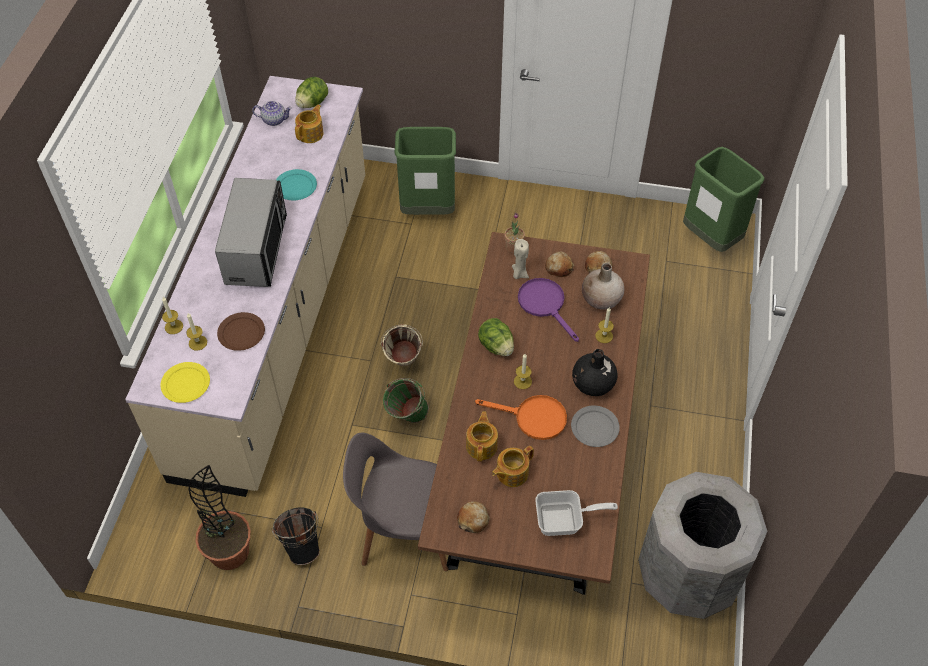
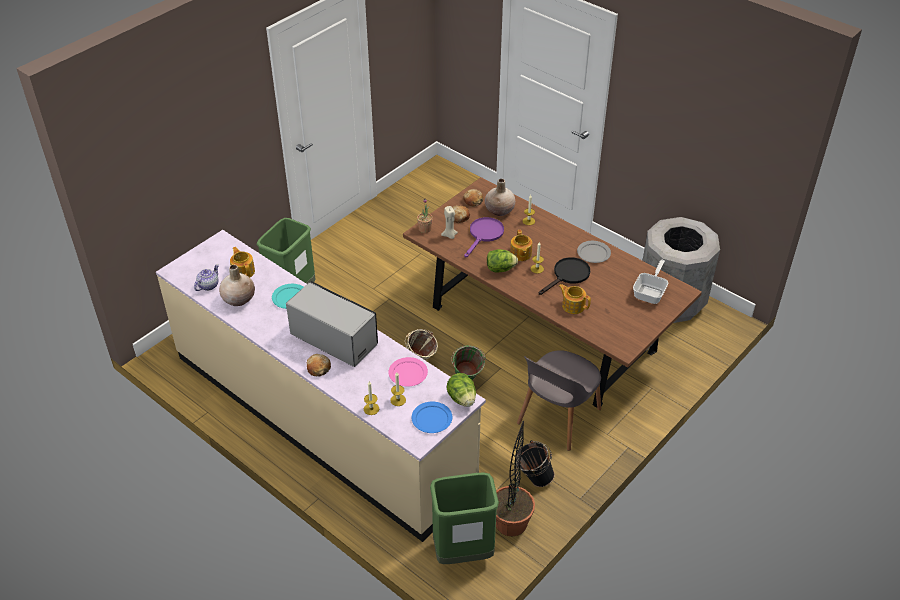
camera: 60 degrees left, 10 degrees down
(186, 384) = (432, 418): yellow plate -> blue plate
(241, 333) = (408, 373): brown plate -> pink plate
(269, 151) = (239, 299): none -> beige vase
(312, 103) = (212, 259): lettuce -> lettuce (462, 398)
(473, 520) = (625, 331): bread -> bread (318, 368)
(511, 473) = (602, 301): teapot -> teapot (520, 254)
(533, 418) = (568, 275): orange frying pan -> black frying pan
(545, 304) = (484, 235): purple frying pan -> purple frying pan turned 120 degrees clockwise
(593, 384) = (561, 240): black vase -> none
(710, 238) = (439, 180): green trash can -> green trash can (463, 553)

